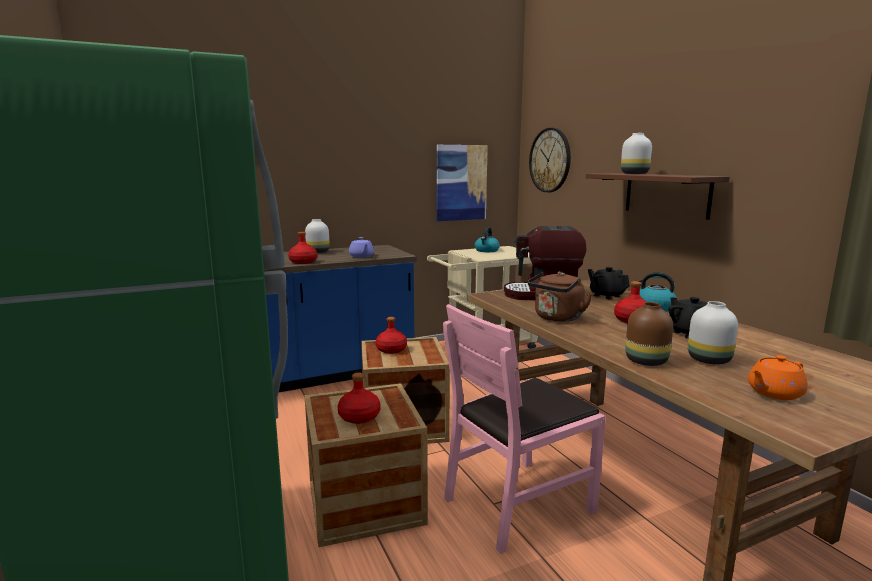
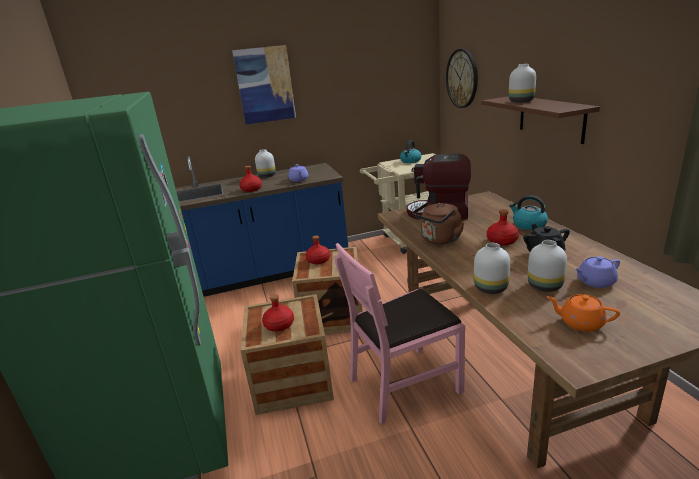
camera: 10 degrees right, 10 degrees up
(461, 183) = (386, 103): picture -> picture (265, 85)
(606, 296) = (493, 211): black teapot -> none
(647, 361) = (491, 288): brown vase -> white vase
(763, 357) = (595, 282): none -> purple teapot
(774, 393) = (580, 323): orange teapot -> orange teapot turned 45 degrees clockwise

